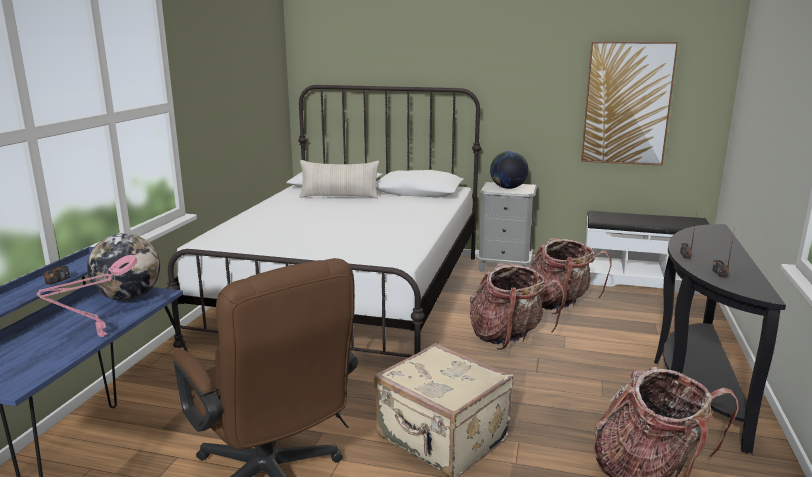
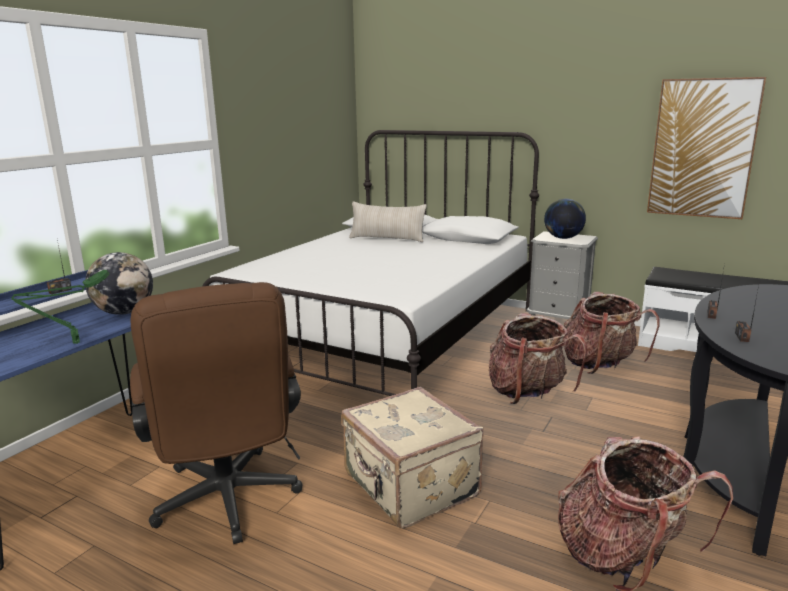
camera: 15 degrees right, 0 degrees up
(99, 336) = (73, 343): pink table lamp -> green table lamp

